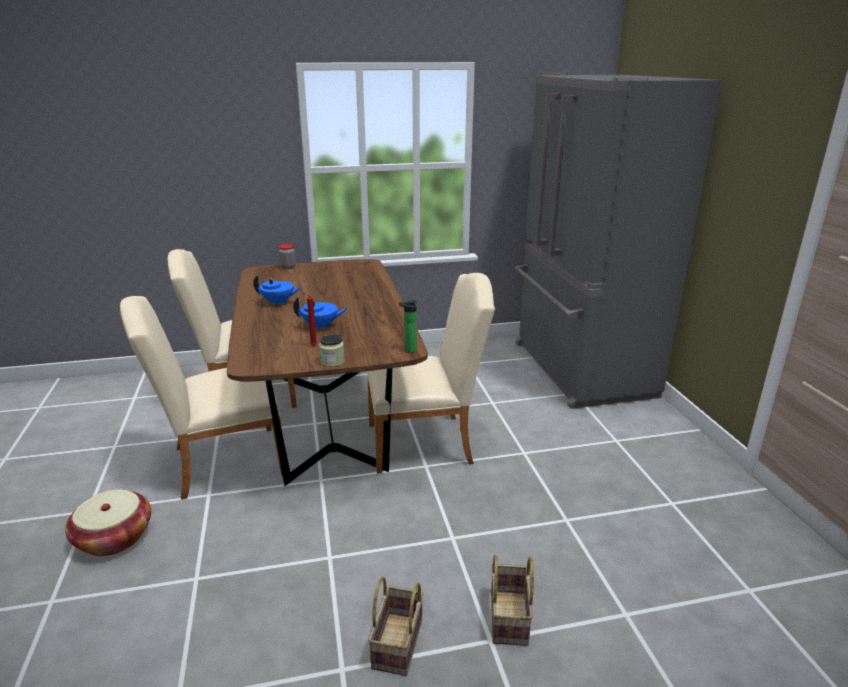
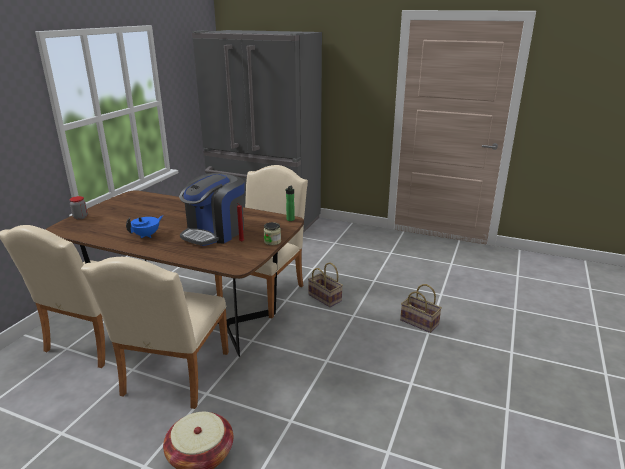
camera: 55 degrees left, 0 degrees up
(321, 326) = (215, 232): blue teapot -> coffee machine
(398, 645) = (410, 360): basket -> basket (326, 298)

